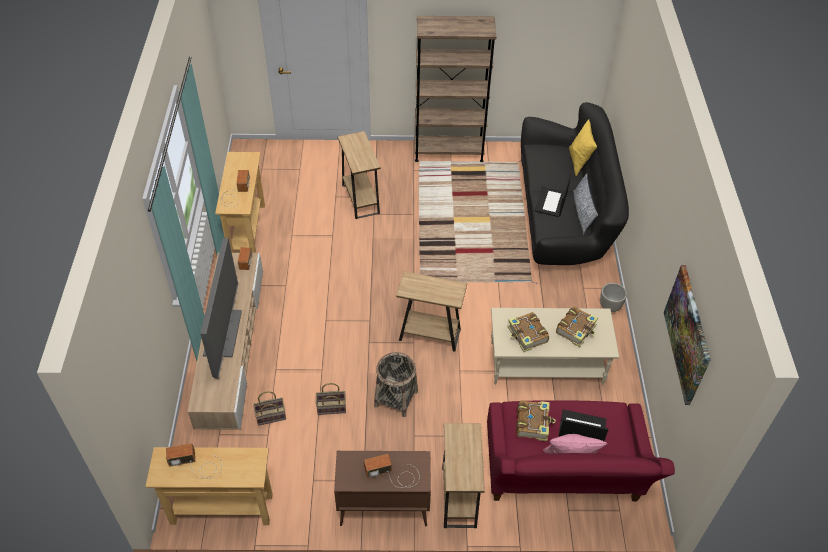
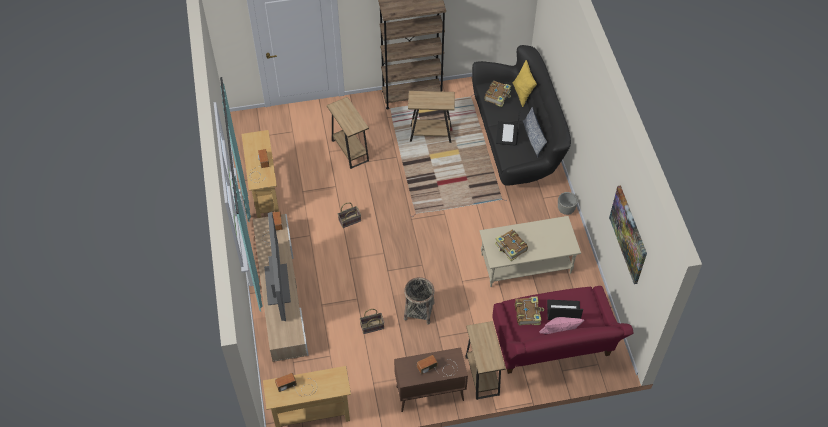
camera: 10 degrees left, 5 degrees up
(271, 415) = (328, 341): basket -> basket (350, 220)
(429, 335) = (433, 256): brown side table -> brown side table (430, 134)
(576, 329) = (546, 237): book -> book (498, 96)

